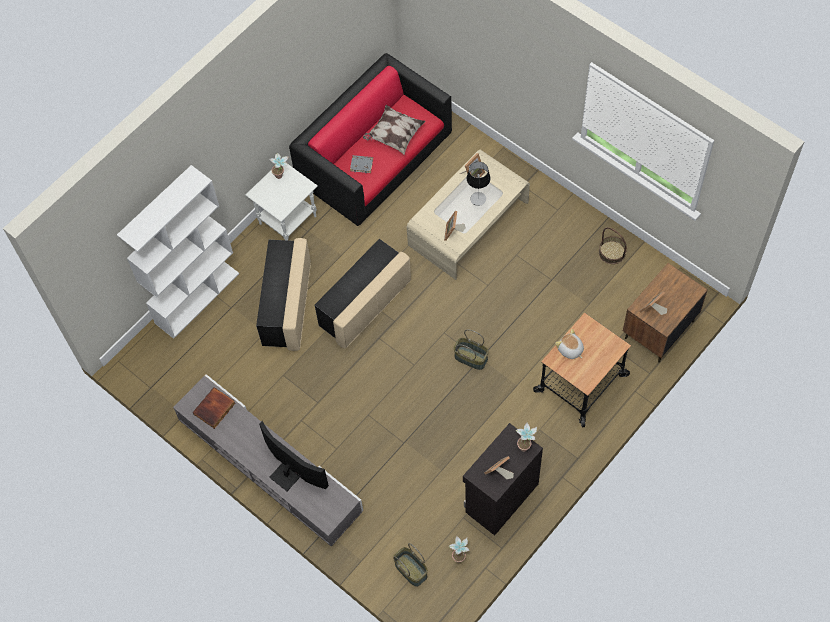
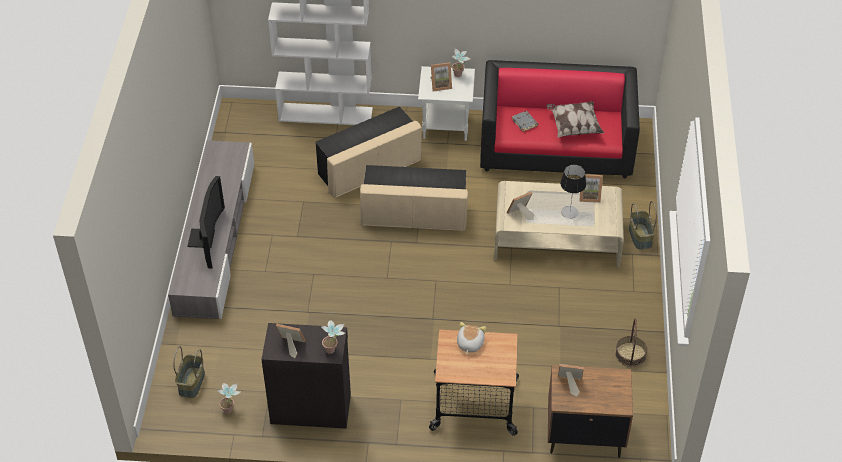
camera: 50 degrees right, 15 degrees down
(215, 409) = (224, 164): book -> none
(280, 195) = (440, 85): none -> picture frame
(471, 358) = (428, 312): basket -> basket (640, 237)

